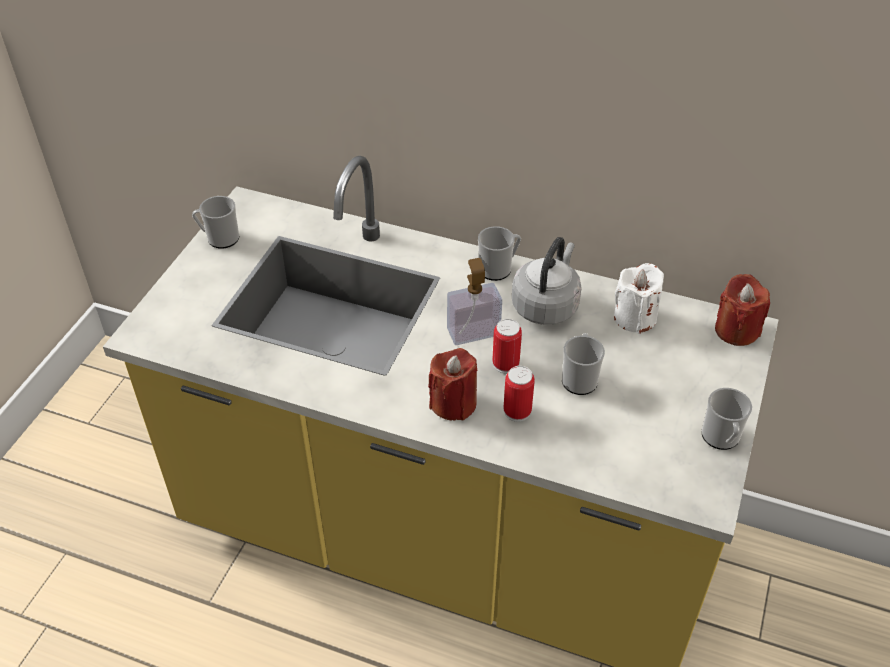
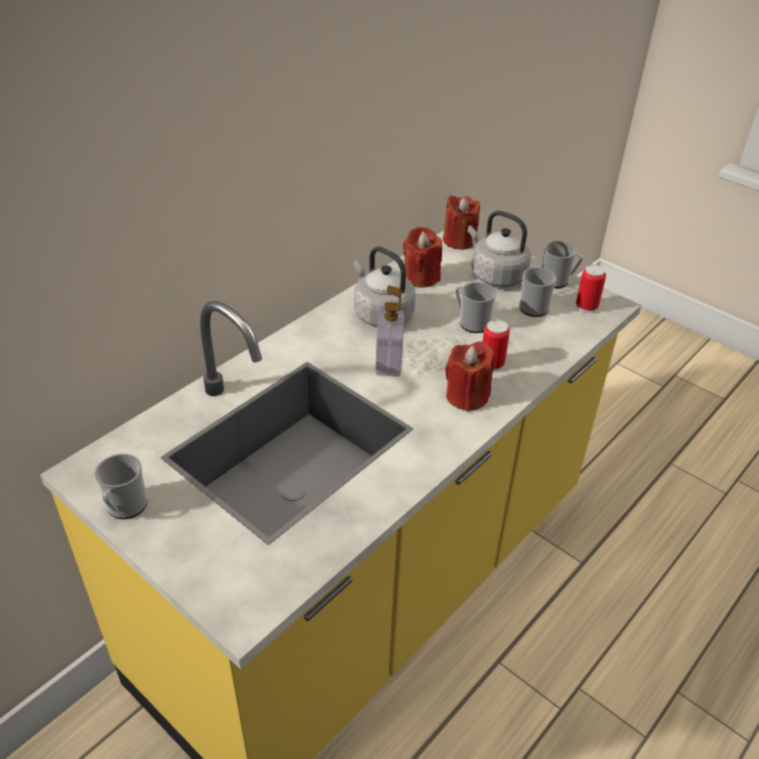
camera: 70 degrees left, 5 degrees down
(498, 269) = (320, 326): mug -> mug (533, 306)
(505, 364) = (436, 355): can -> can (586, 306)
(635, 317) = (421, 277): white candle -> red candle
(687, 378) = (495, 275): none -> grey kettle

